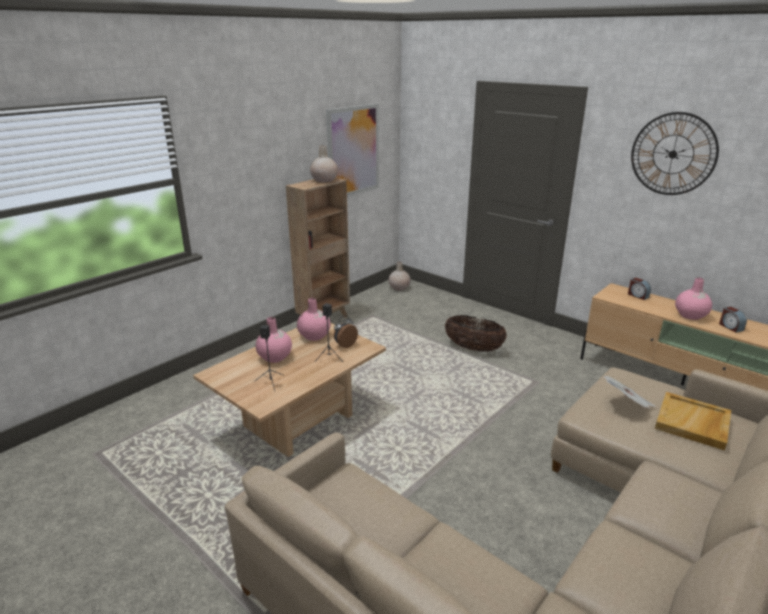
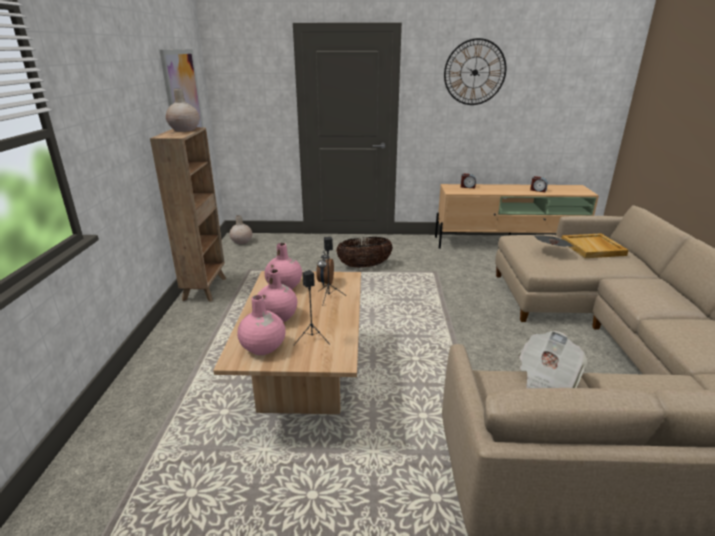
camera: 40 degrees left, 0 degrees up
(390, 502) = (547, 378): none -> newspaper
(690, 315) = (511, 190): pink vase -> pink vase (263, 347)

